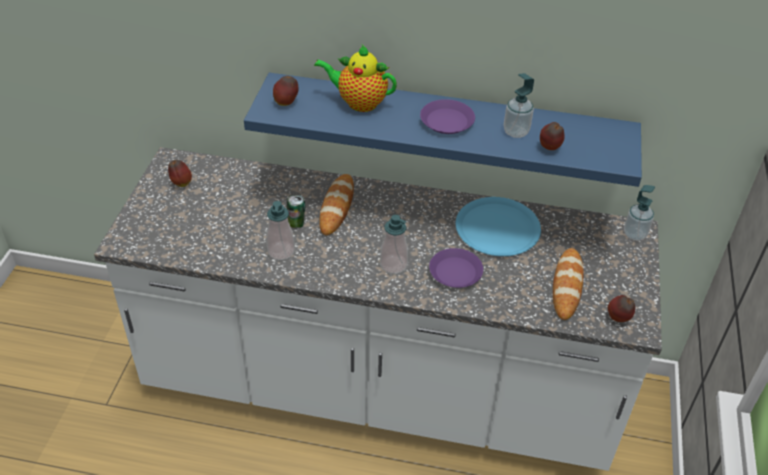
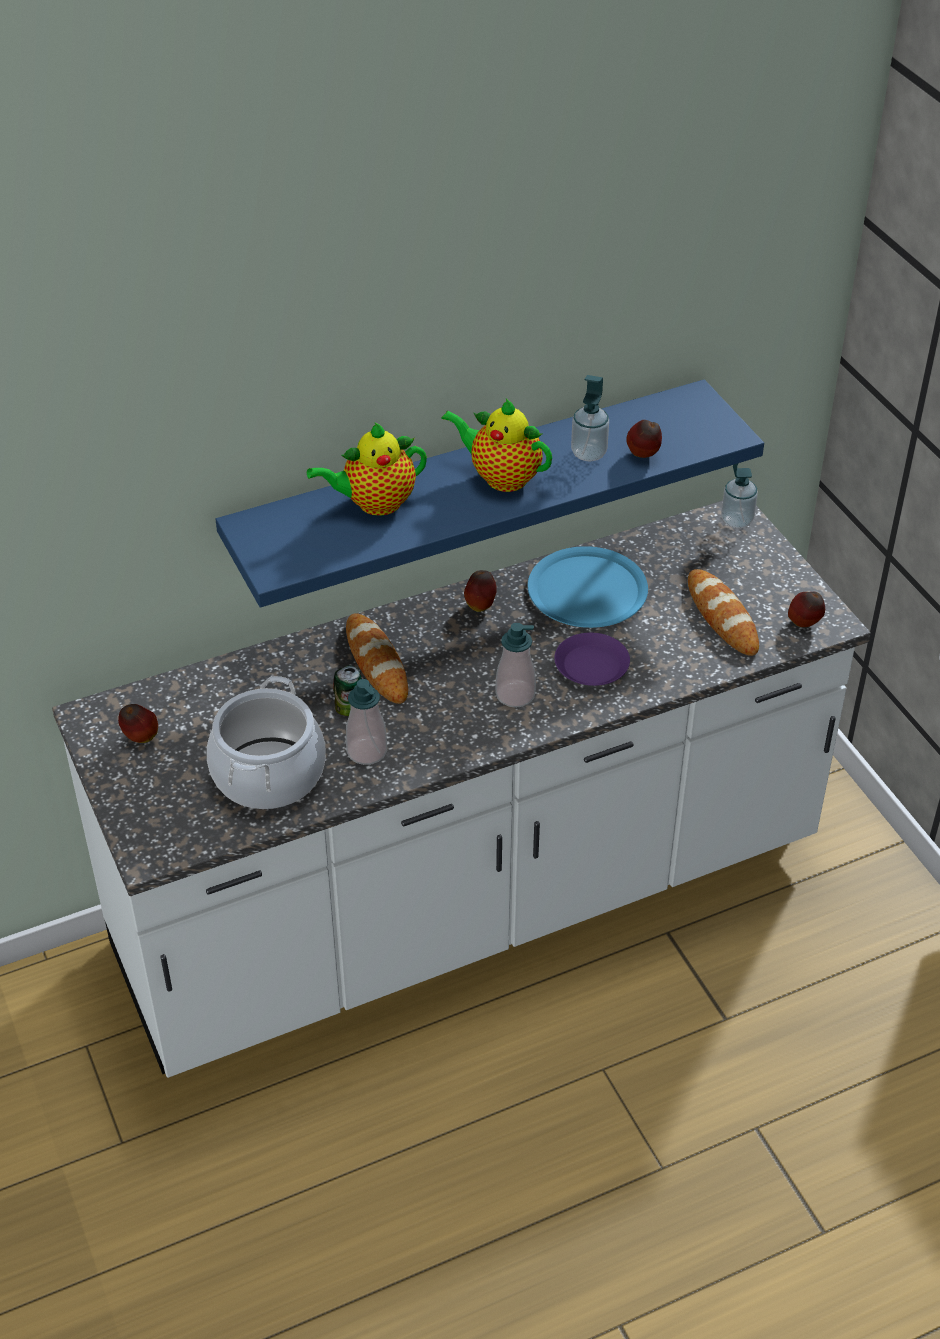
camera: 35 degrees left, 0 degrees up
(219, 235) = (268, 774): none -> cooking pot
(286, 103) = (287, 546): apple -> apple (480, 606)
(447, 121) = (501, 477): purple plate -> teapot

